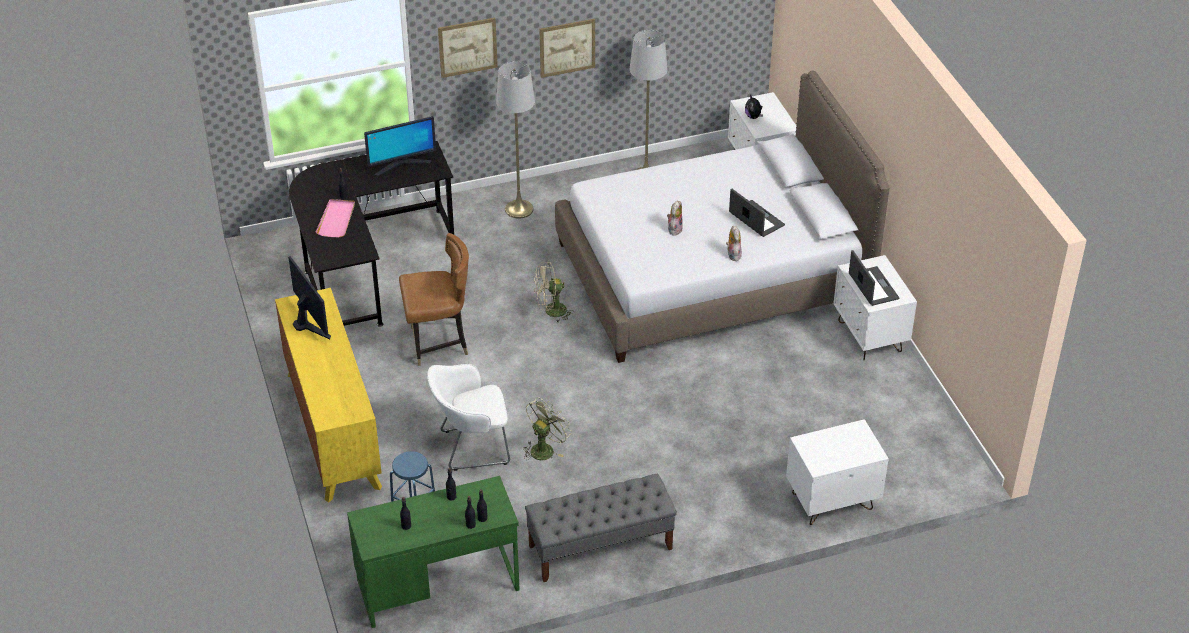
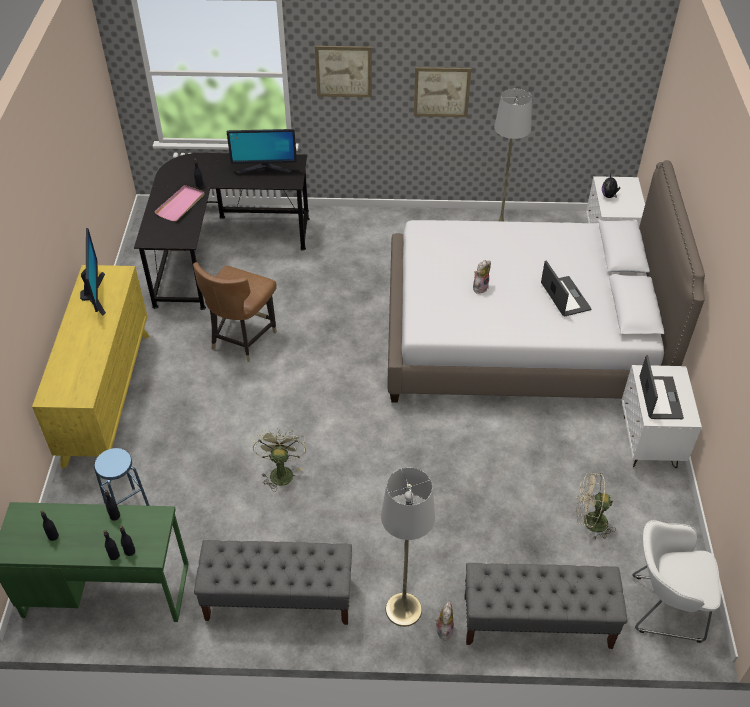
camera: 20 degrees right, 5 degrees up
(438, 343) = (242, 339): brown chair -> brown chair turned 105 degrees clockwise
(471, 447) = (215, 450): white armchair -> white armchair (662, 606)
(519, 209) = (375, 233): grey floor lamp -> grey floor lamp (403, 609)
(545, 448) = (280, 471): green fan -> green fan turned 60 degrees counterclockwise
(551, 311) = (354, 335): beige fan -> beige fan (589, 522)
(732, 255) = (525, 327): plush toy -> plush toy (443, 629)
(831, 502) = (536, 622): white nightstand -> grey bench

